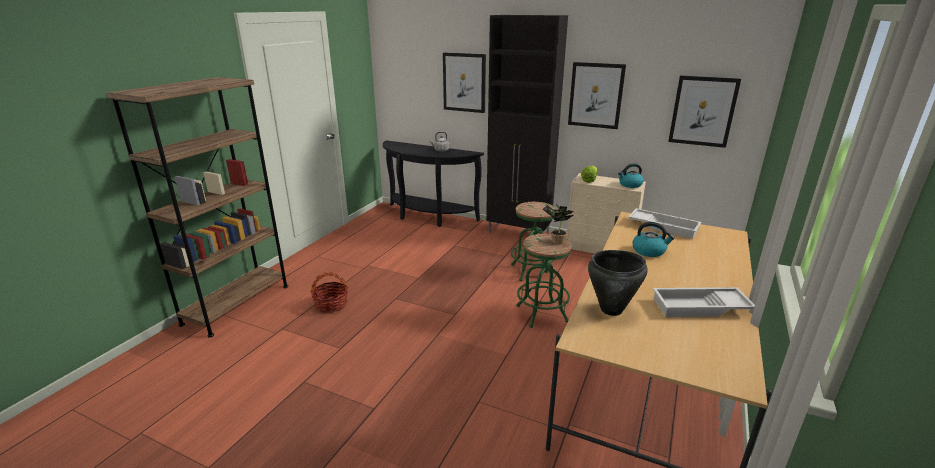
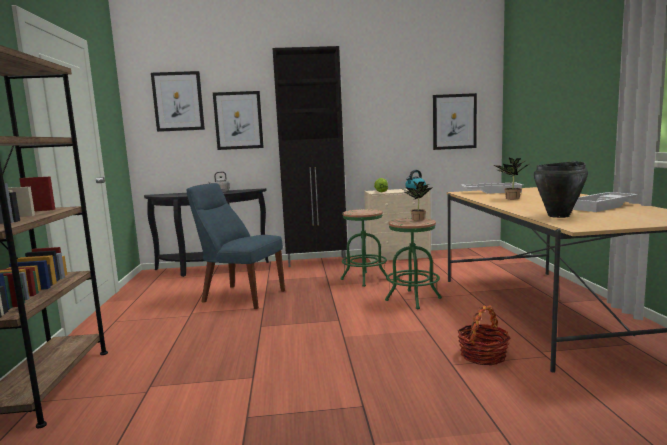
camera: 30 degrees left, 15 degrees down
(331, 305) = (189, 350): basket -> basket (483, 356)
(416, 258) = (240, 296): none -> blue chair
(596, 95) = (368, 118): picture -> picture (178, 101)
(649, 251) = (511, 198): kettle -> potted plant

